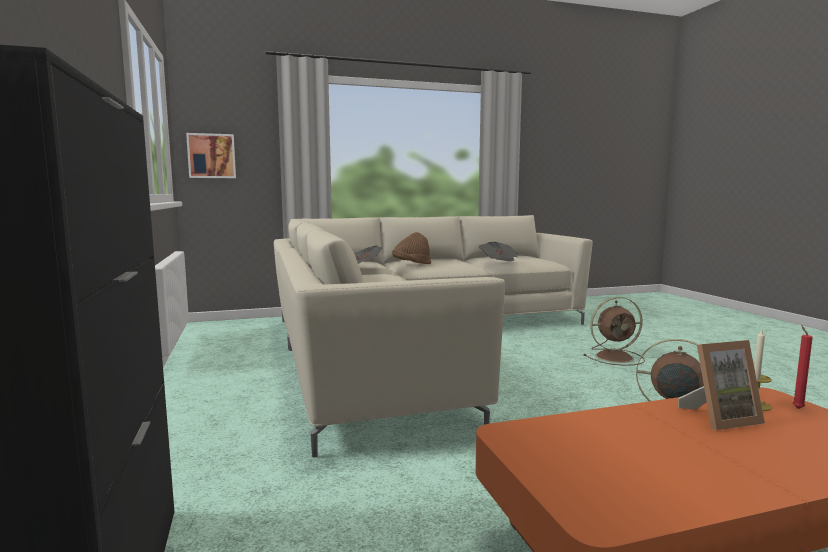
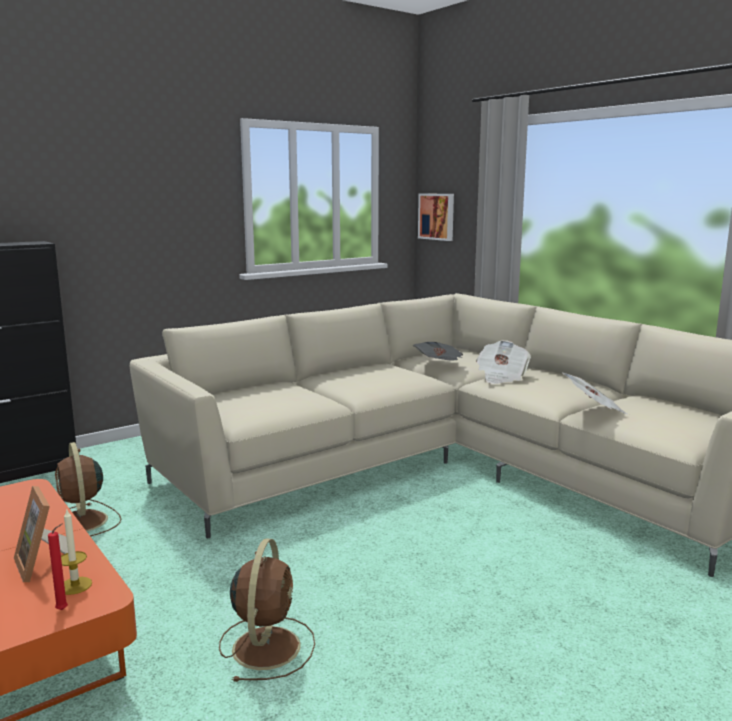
camera: 70 degrees right, 5 degrees up
(411, 265) = (501, 377): brown hat -> newspaper
(616, 357) = (525, 609): brown fan -> brown fan (82, 523)

